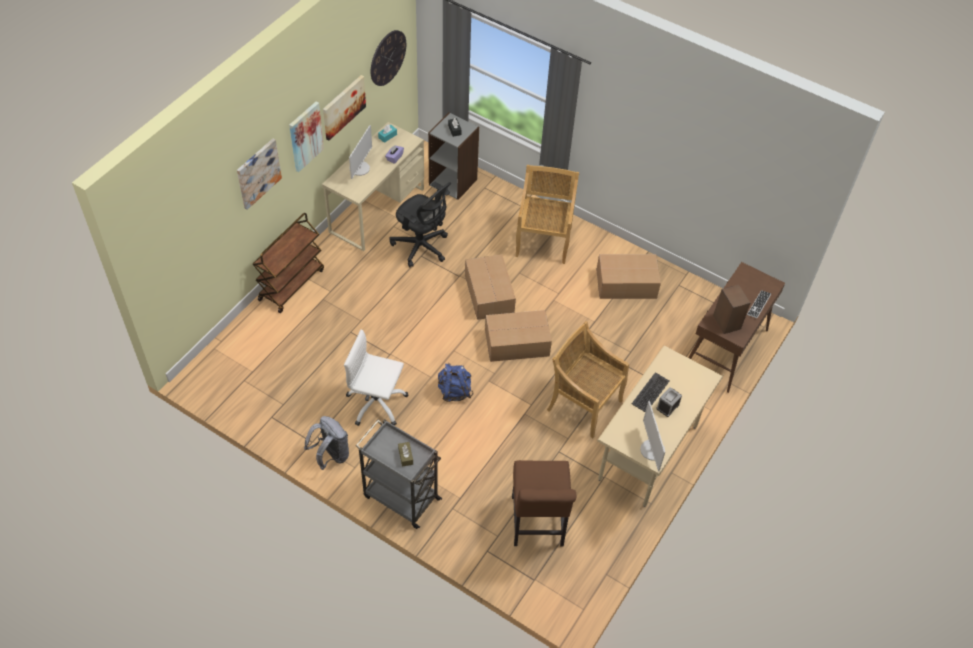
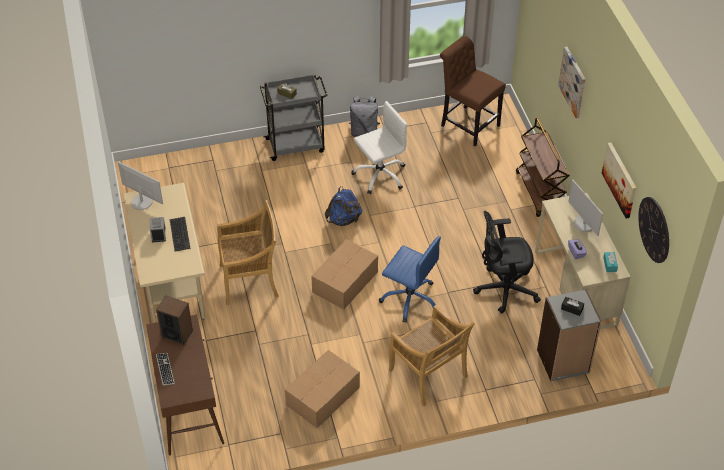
camera: 135 degrees right, 5 degrees down
(305, 136) = (598, 133): picture -> none
(489, 293) = (410, 299): cardboard box -> blue office chair
(537, 525) = (198, 193): brown chair -> brown chair (467, 124)

